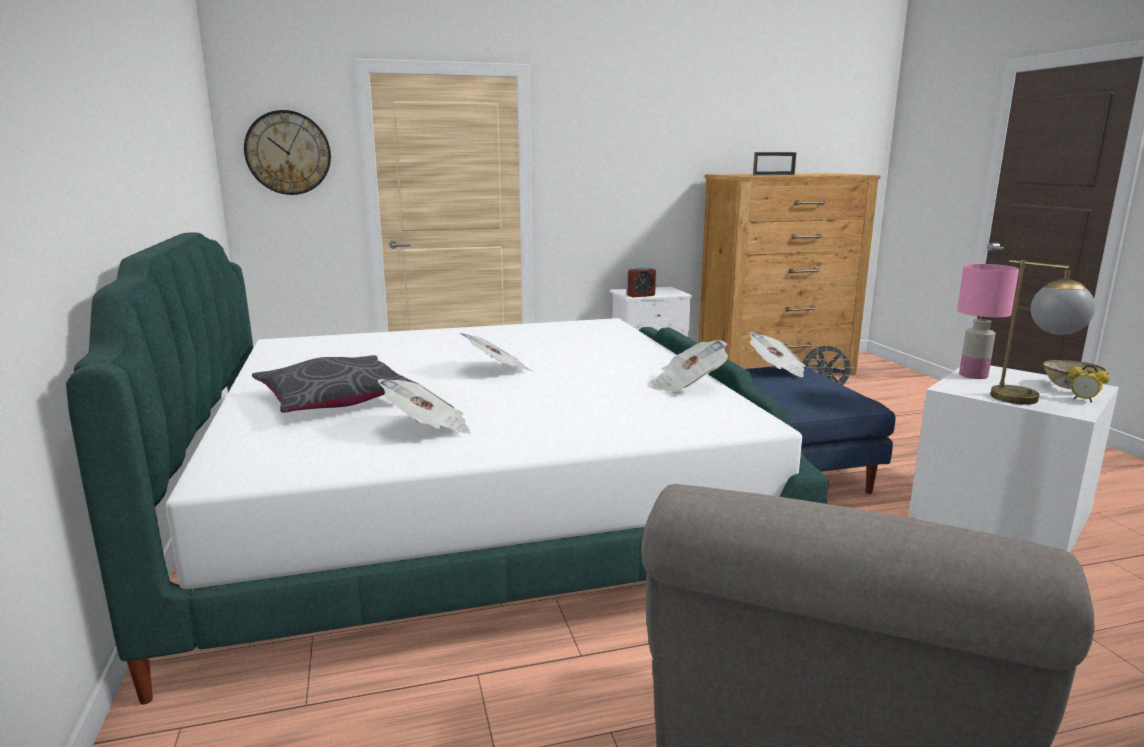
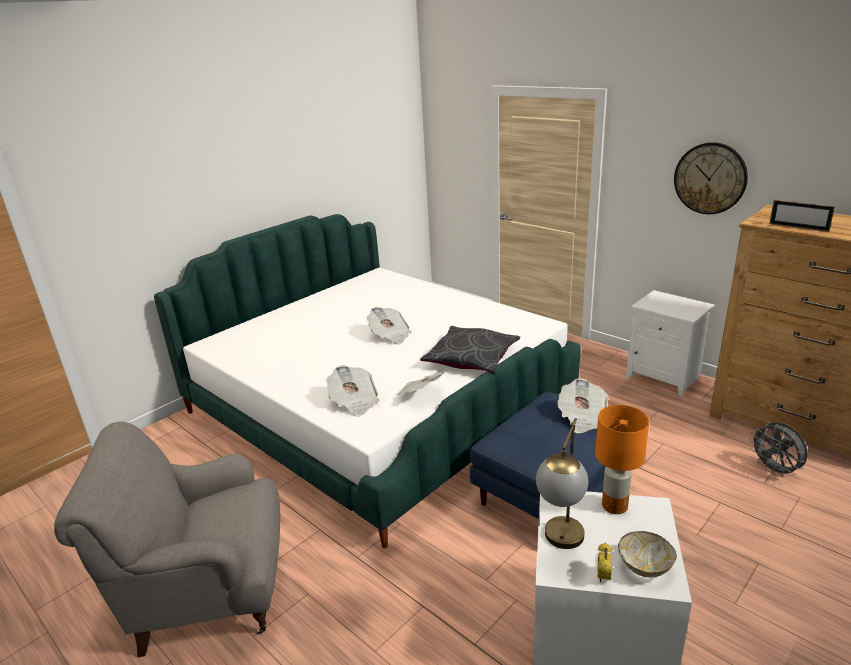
camera: 60 degrees right, 10 degrees up
(288, 153) = (454, 147): wall clock -> wall clock (710, 178)
(335, 400) = (306, 323): grey pillow -> grey pillow (471, 358)
(428, 429) = (285, 356): newspaper -> newspaper (354, 402)
(640, 295) = (651, 306): alarm clock -> none
(973, 376) = (613, 506): pink table lamp -> orange table lamp

